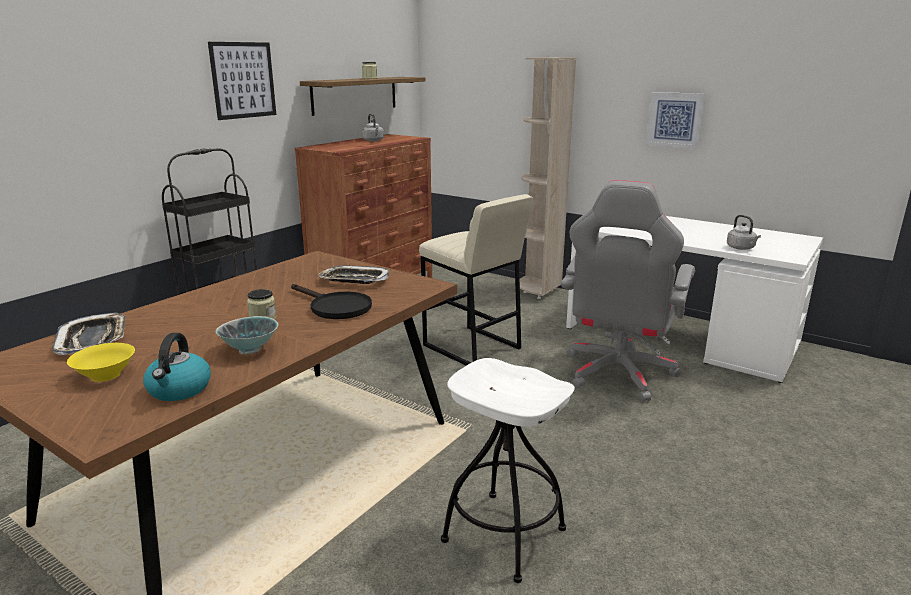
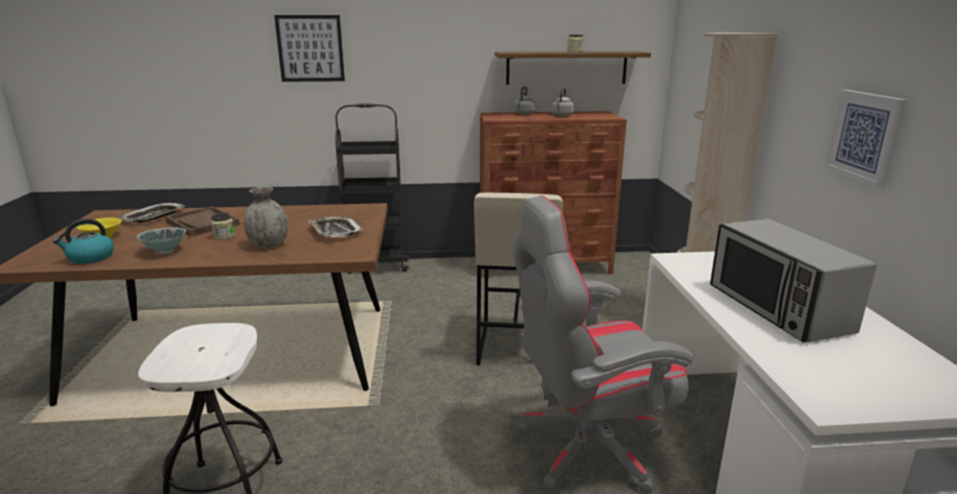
camera: 50 degrees right, 0 degrees up
(189, 320) = (203, 223): none -> brown tray
(243, 80) = (431, 49): picture -> picture (310, 48)
(335, 307) = (268, 245): black frying pan -> grey vase
(686, 232) = (777, 308): none -> microwave
(741, 248) = (788, 358): grey kettle -> grey kettle (523, 113)

